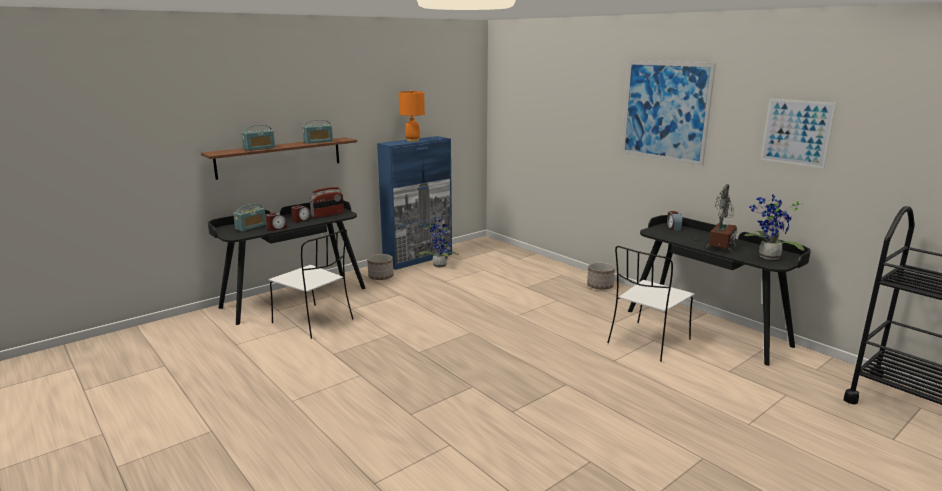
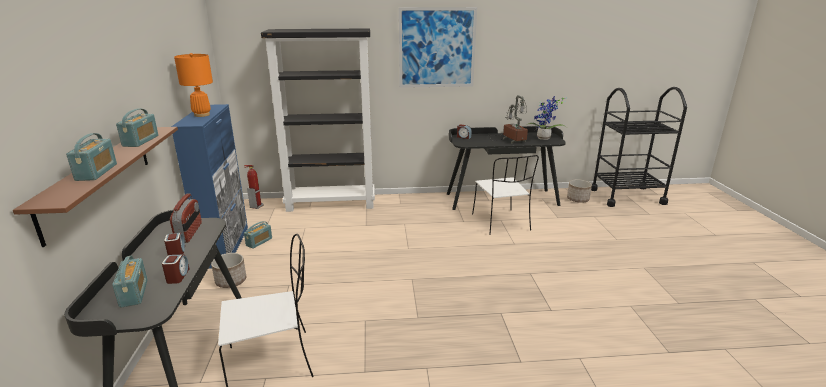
camera: 55 degrees left, 5 degrees up
(439, 265) = (259, 242): potted plant -> radio
(486, 244) = (256, 206): none -> fire extinguisher
(538, 263) = (331, 203): none -> black bookcase
(600, 286) = (404, 201): planter -> planter (578, 199)
(796, 132) = (537, 53): picture -> none

